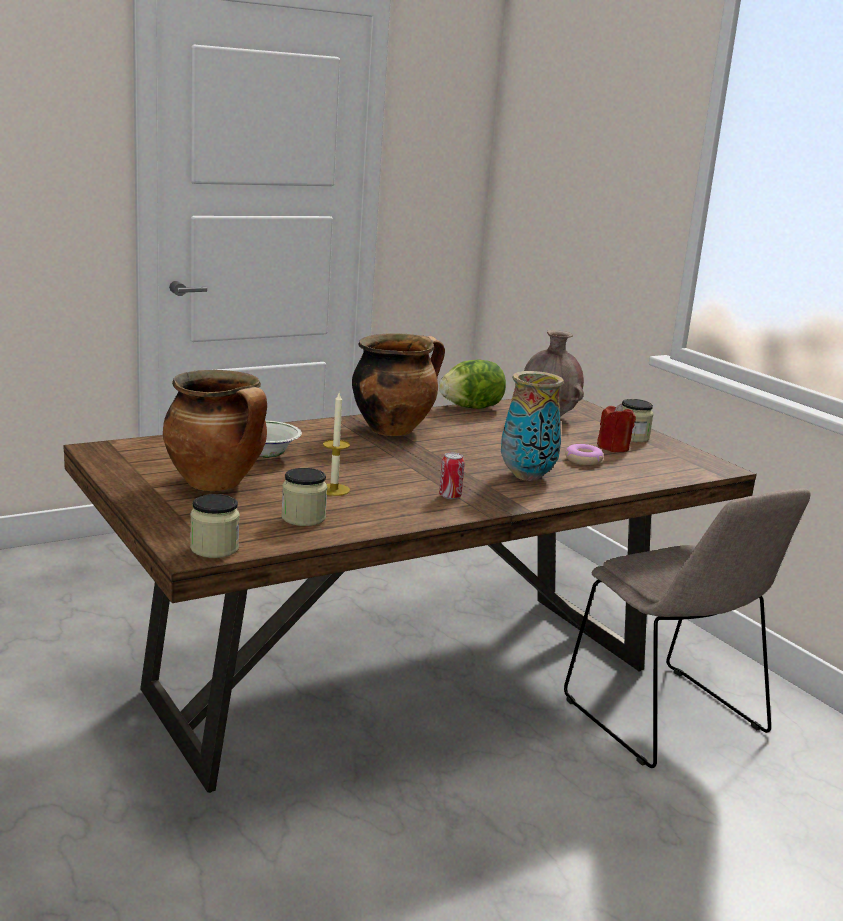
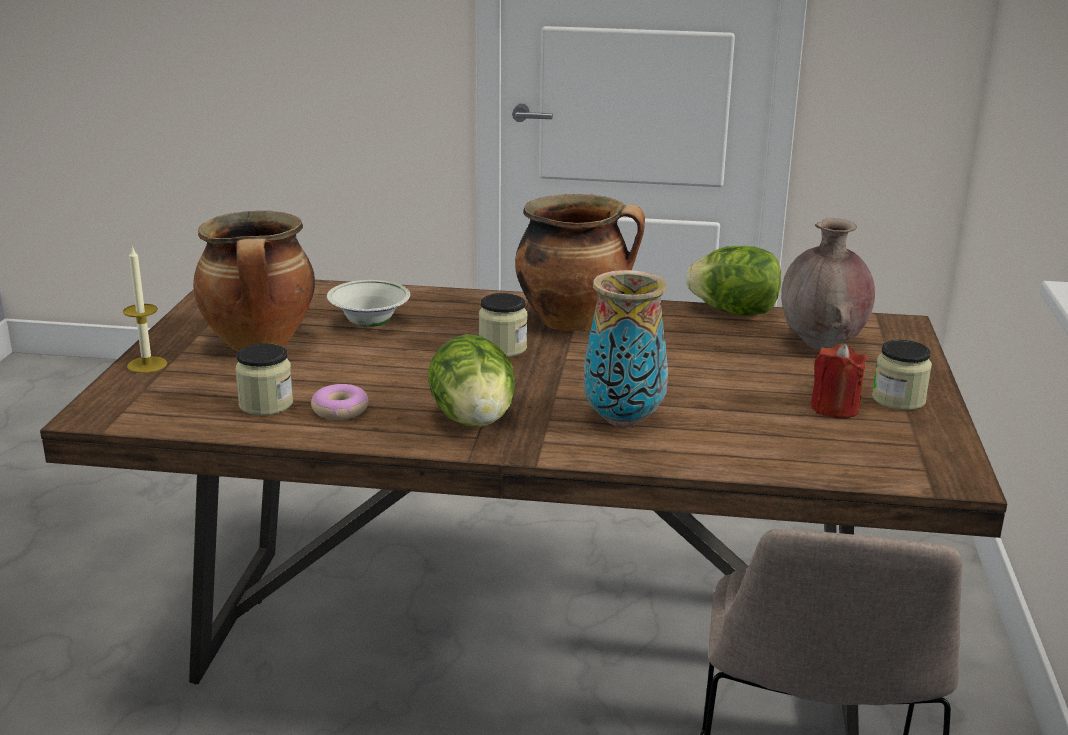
camera: 40 degrees right, 5 degrees up
(214, 548) = (122, 415): jar -> jar (502, 348)
(334, 490) = (361, 380): candle -> candle (147, 365)
(450, 496) = (473, 420): can -> lettuce
(583, 460) = (750, 416): donut -> donut (340, 410)

